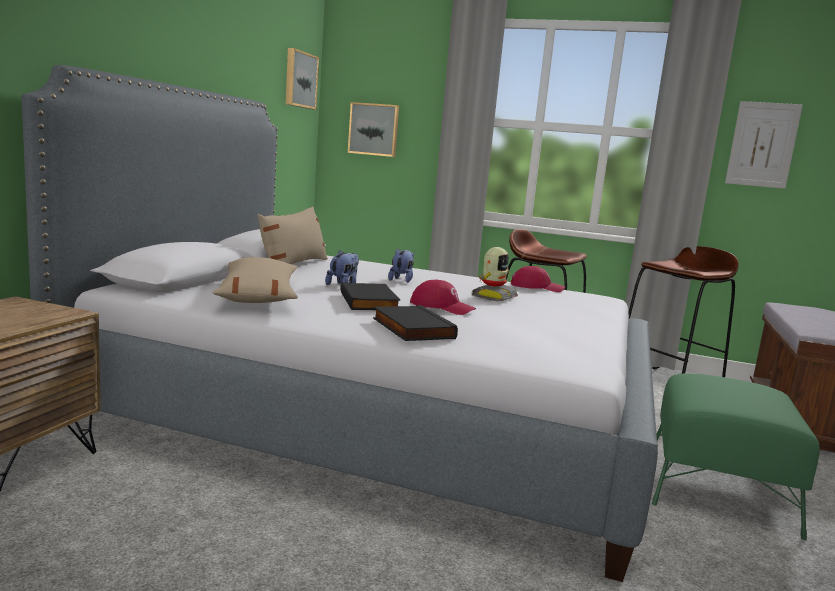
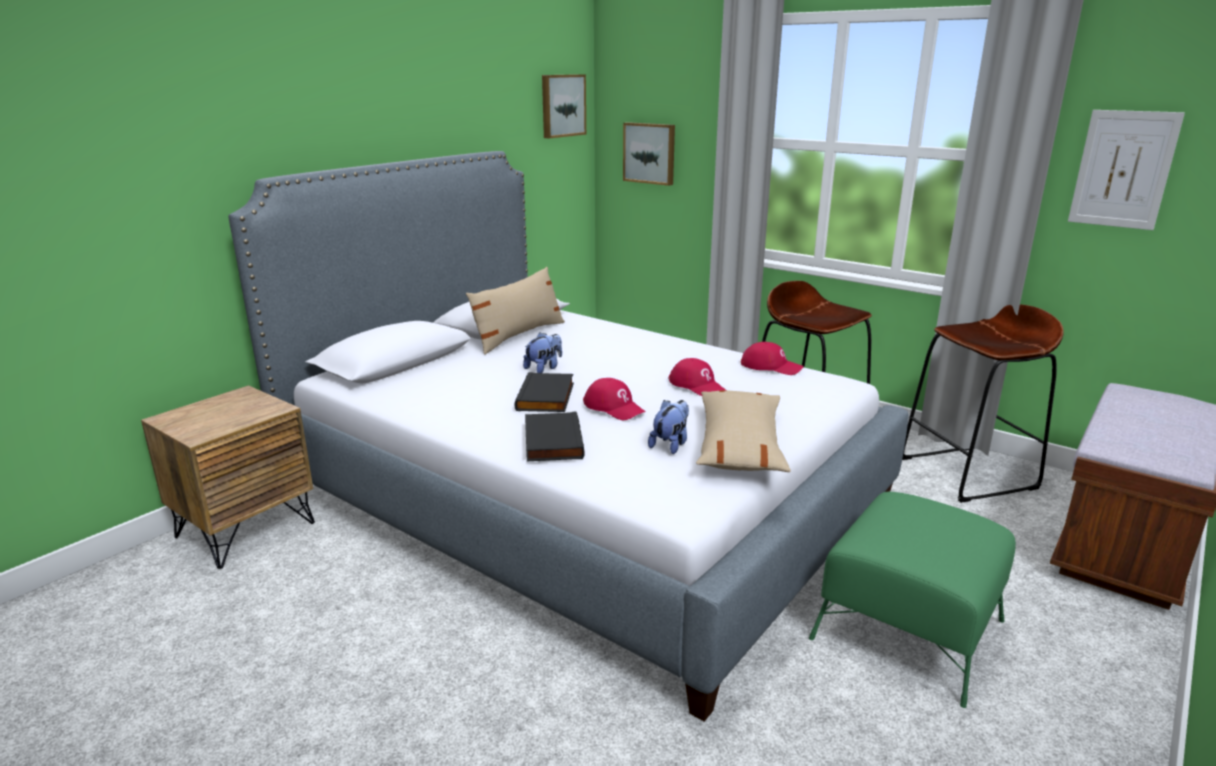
camera: 20 degrees right, 10 degrees up
(258, 296) = (444, 388): beige pillow -> beige pillow (739, 445)
(401, 280) = (616, 357): plush toy -> plush toy (670, 444)
(493, 296) = (697, 385): toy robot -> red cap

